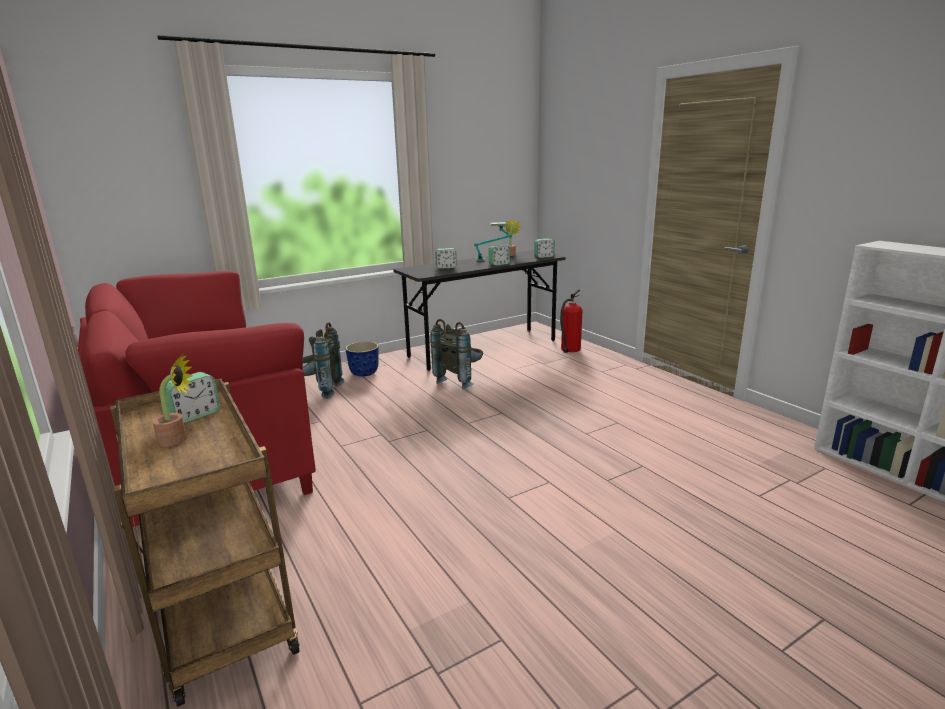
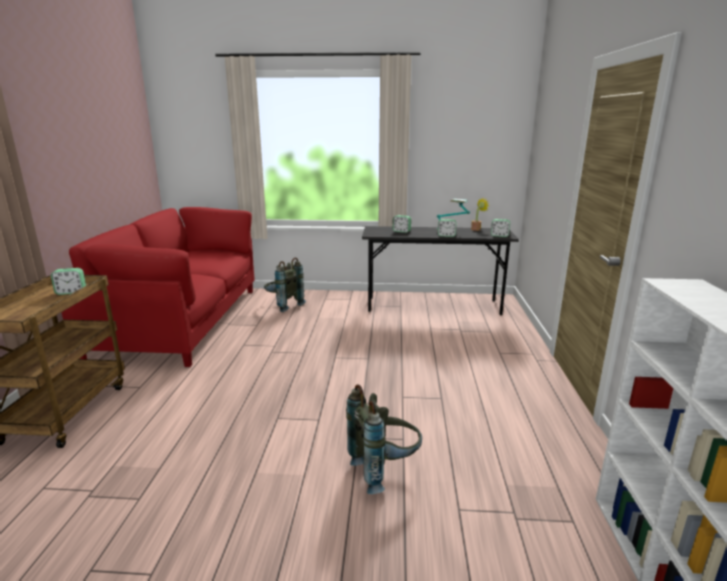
camera: 35 degrees right, 0 degrees up
(178, 439) = (39, 302): potted plant -> none
(364, 373) = (327, 301): planter -> none
(460, 380) = (378, 325): grey backpack -> grey backpack (384, 470)
(570, 349) = (503, 326): fire extinguisher -> none

